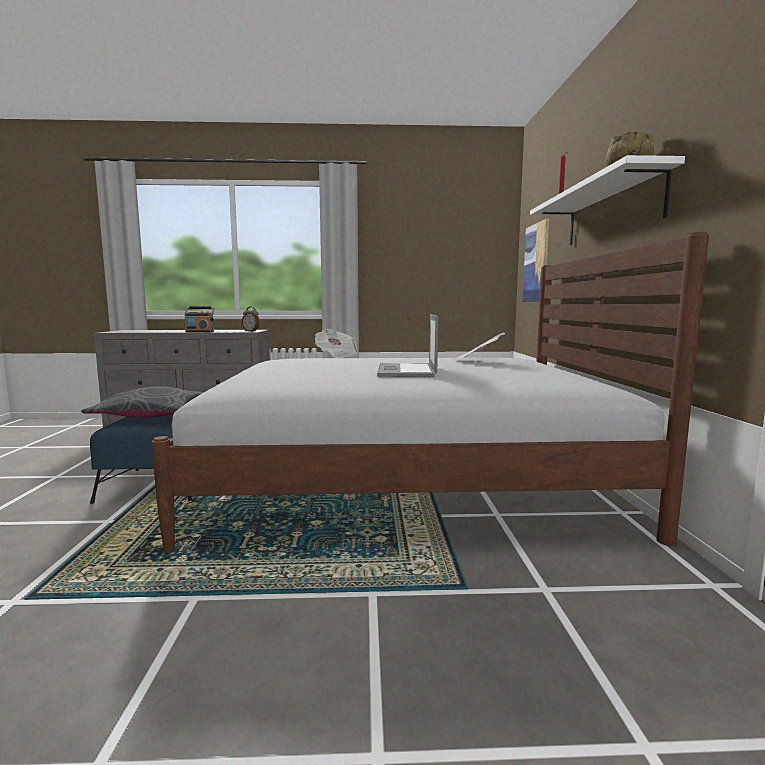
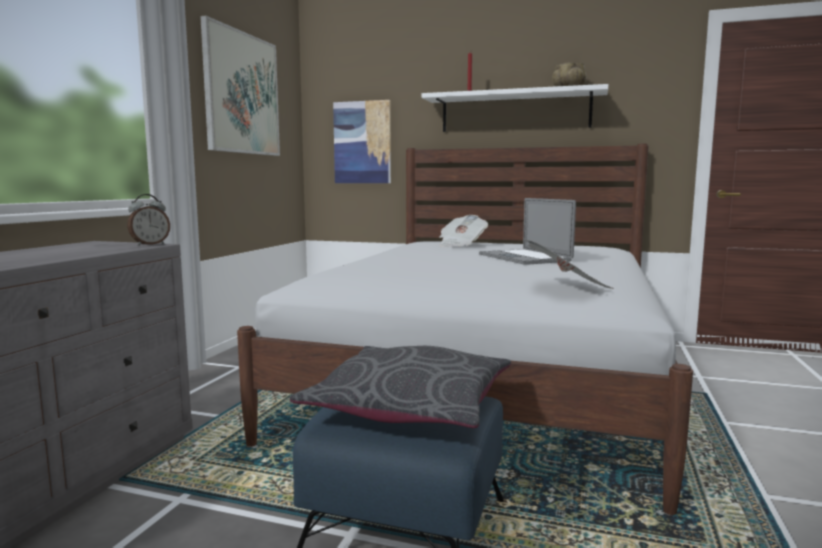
camera: 70 degrees left, 0 degrees up
(199, 331) = (61, 257): radio -> none
(336, 356) = (343, 262): newspaper -> newspaper (567, 287)
(406, 371) = (524, 257): laptop -> laptop turned 45 degrees clockwise
(428, 237) = (242, 93): none -> picture

